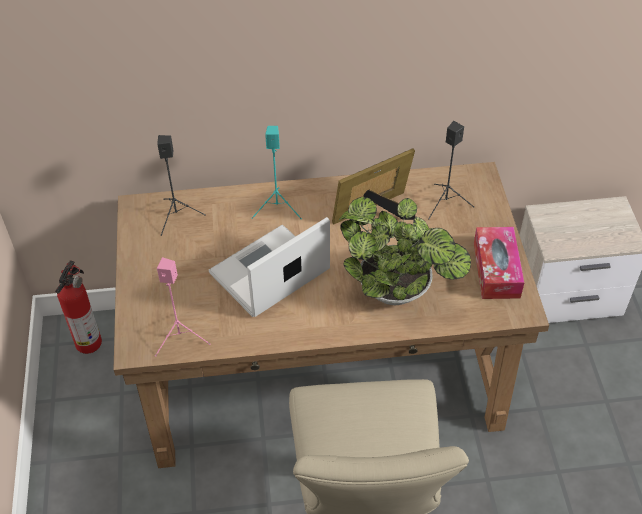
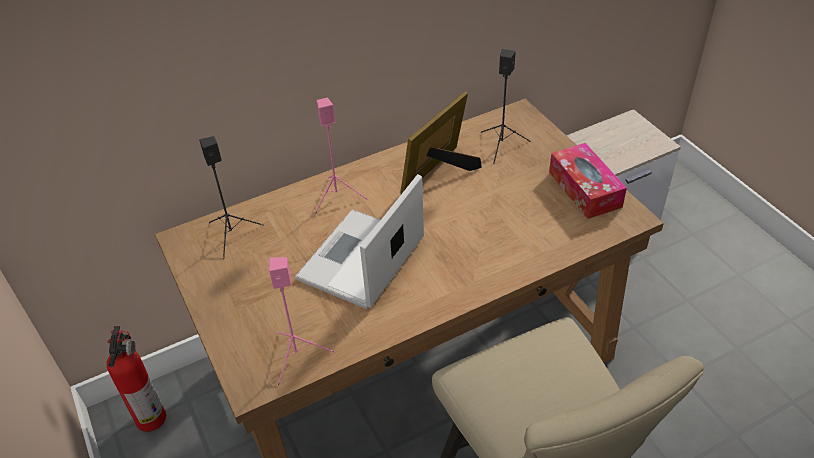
camera: 20 degrees left, 5 degrees down
(278, 208) = (337, 196): turquoise speaker -> pink speaker
(399, 293) = (505, 238): potted plant -> none

